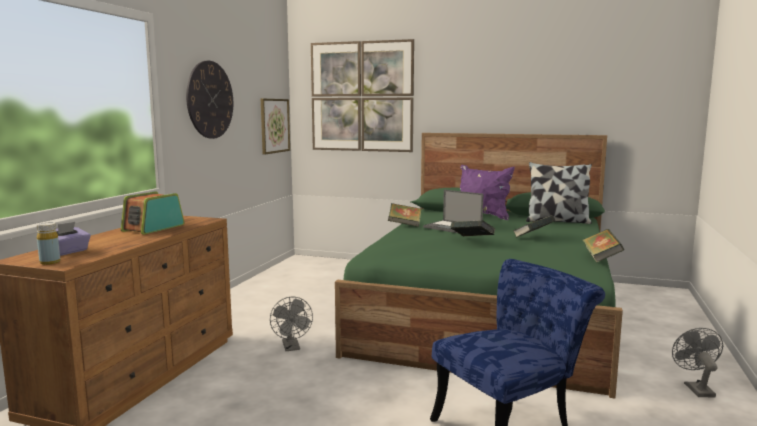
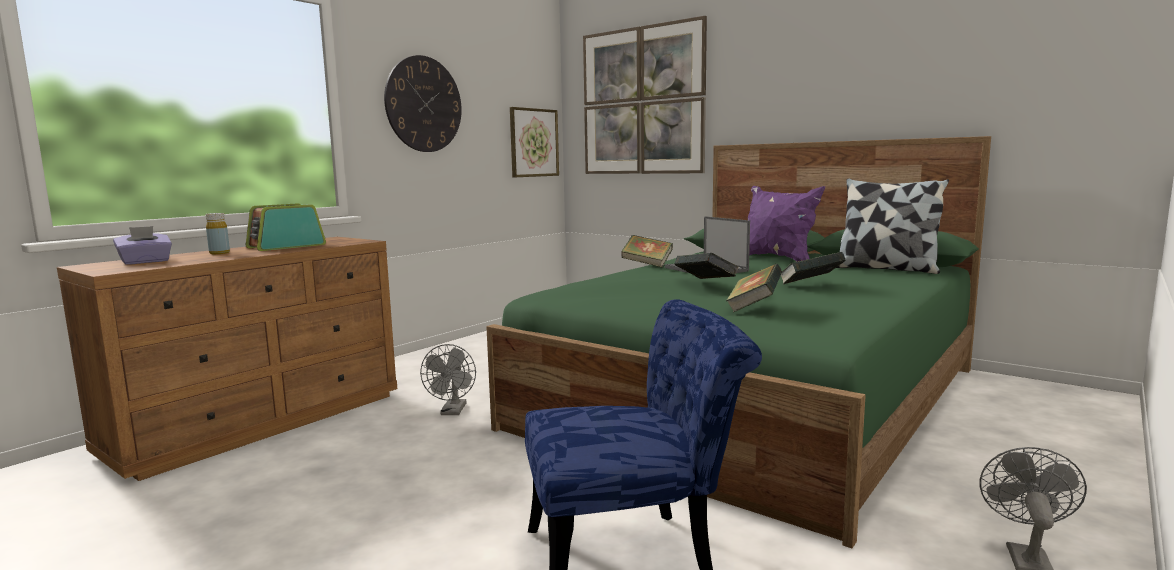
camera: 20 degrees right, 0 degrees up
(50, 262) = (104, 269): yellow bottle -> yellow bottle (219, 253)
(601, 258) = (885, 316): book -> book (754, 307)

